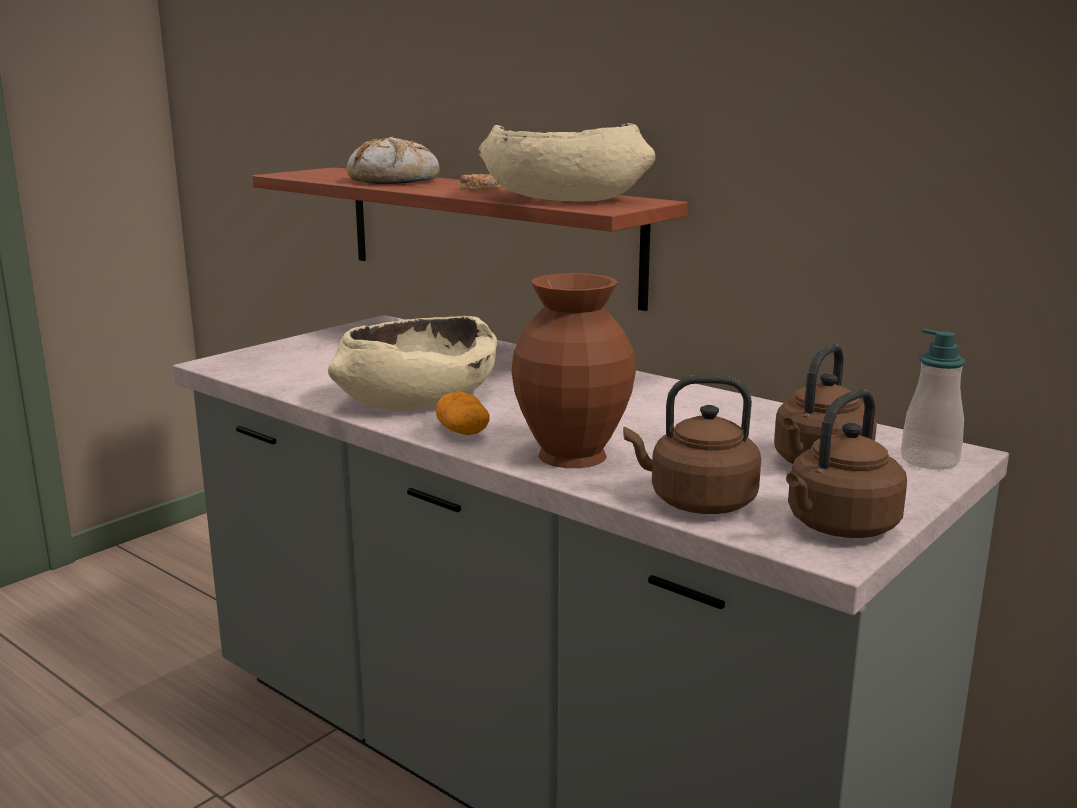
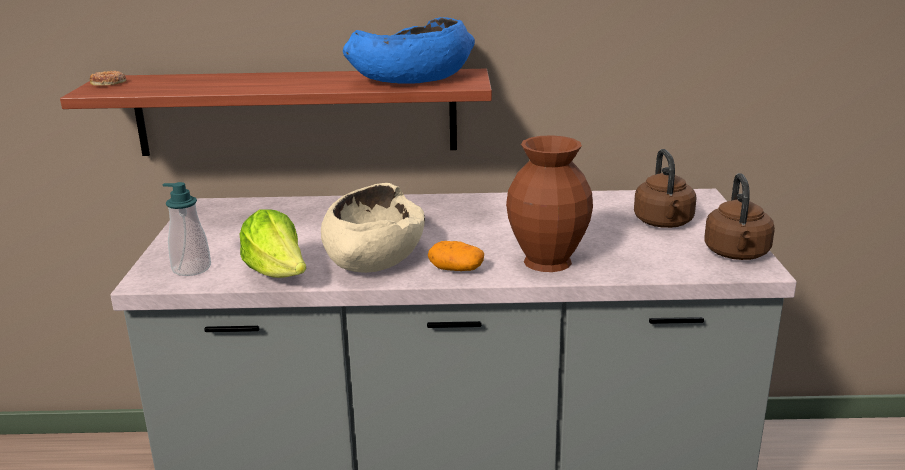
camera: 40 degrees left, 5 degrees up
(309, 388) = (278, 274): none -> lettuce
(394, 180) = (220, 83): bread -> none
(480, 188) = (317, 79): donut -> donut (108, 83)
(563, 198) = (411, 80): beige bowl -> blue bowl
(696, 502) = (659, 265): brown kettle -> none
(929, 460) = (699, 204): soap dispenser -> soap dispenser (191, 269)

